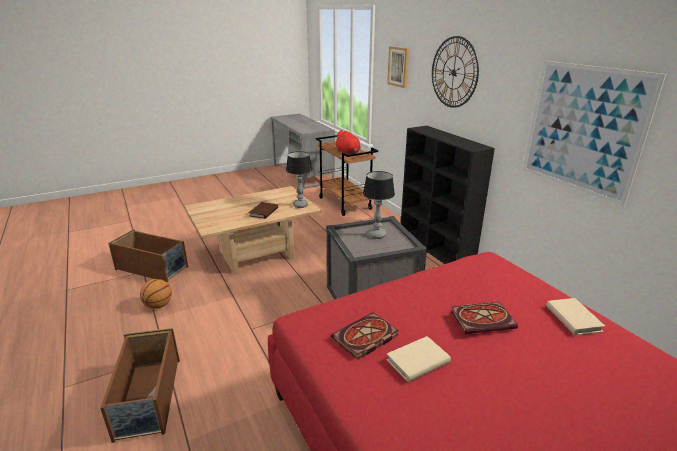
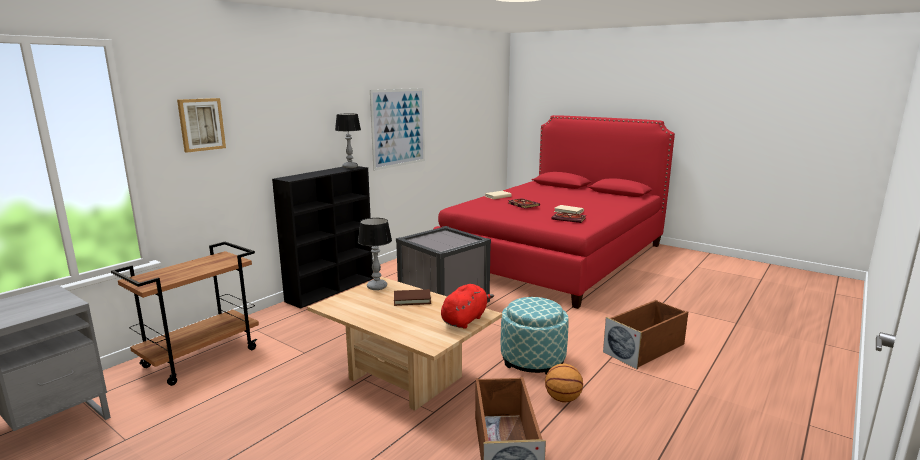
camera: 115 degrees left, 10 degrees down
(217, 312) = (533, 359): none -> ottoman
(348, 152) = (208, 265): red plush toy -> red plush toy (465, 319)
(376, 235) = (435, 241): table lamp -> table lamp (349, 167)
(454, 72) = (294, 113): wall clock -> none

